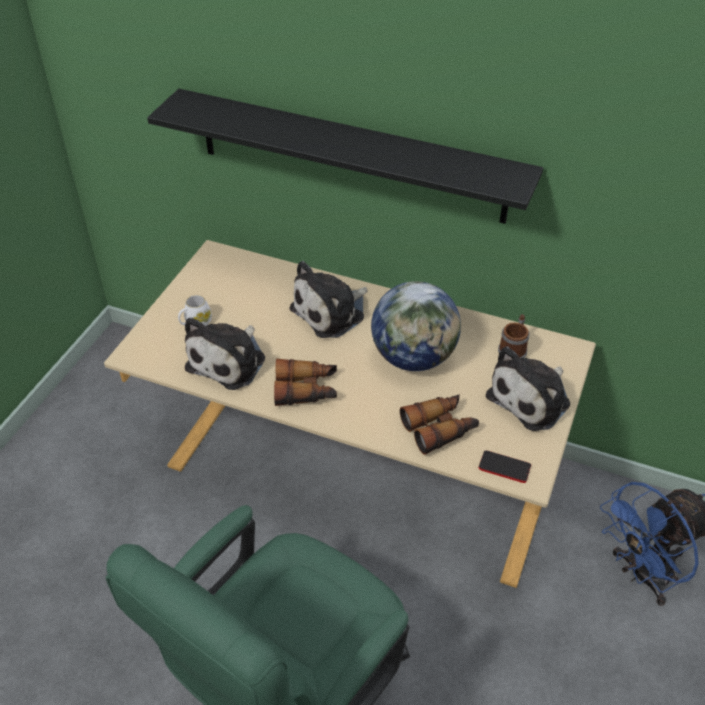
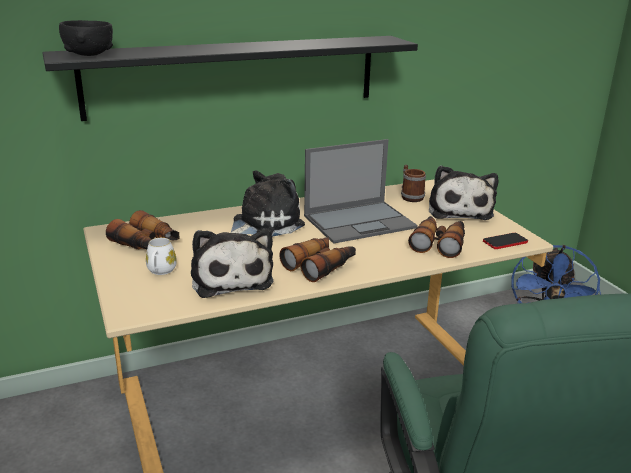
camera: 45 degrees left, 20 degrees down
(197, 110) = (89, 54): none -> black bowl
(222, 285) = (146, 243): none -> binoculars
(331, 312) = (264, 224): plush toy -> plush toy turned 135 degrees counterclockwise
(414, 357) = (360, 221): globe -> laptop

